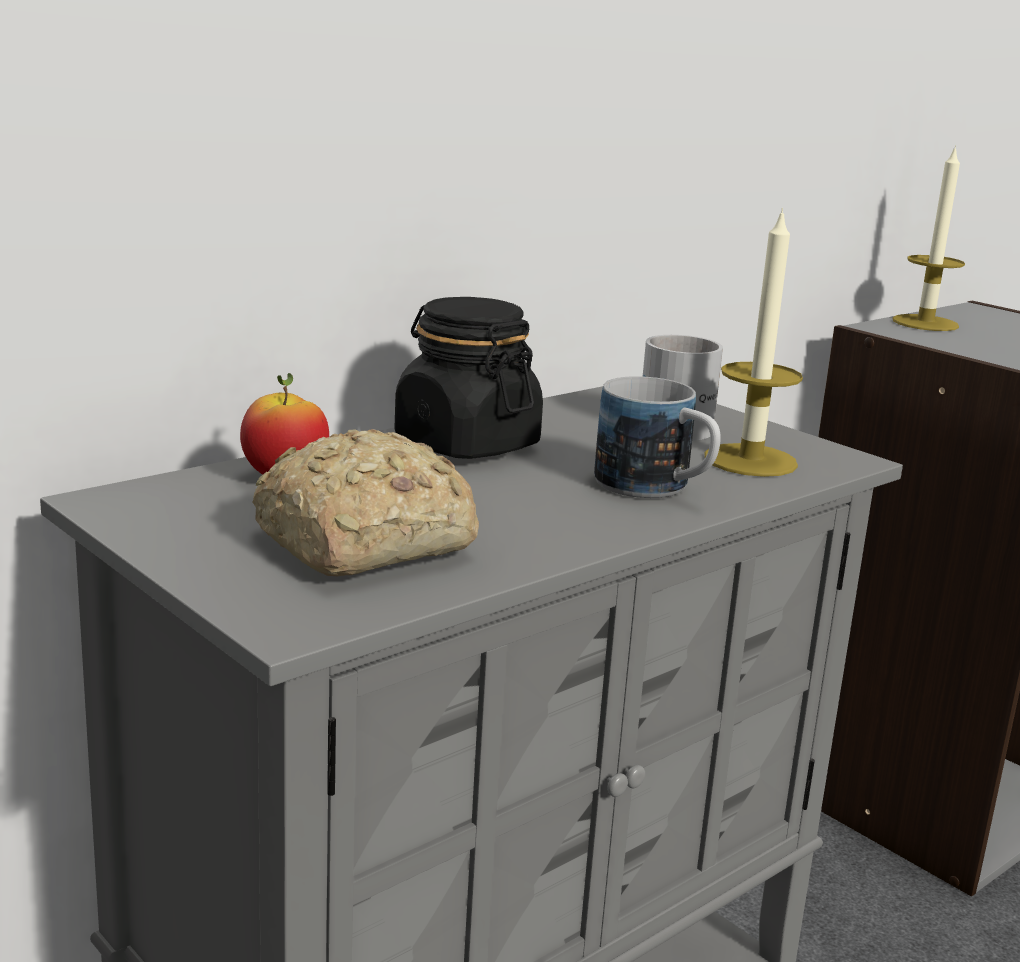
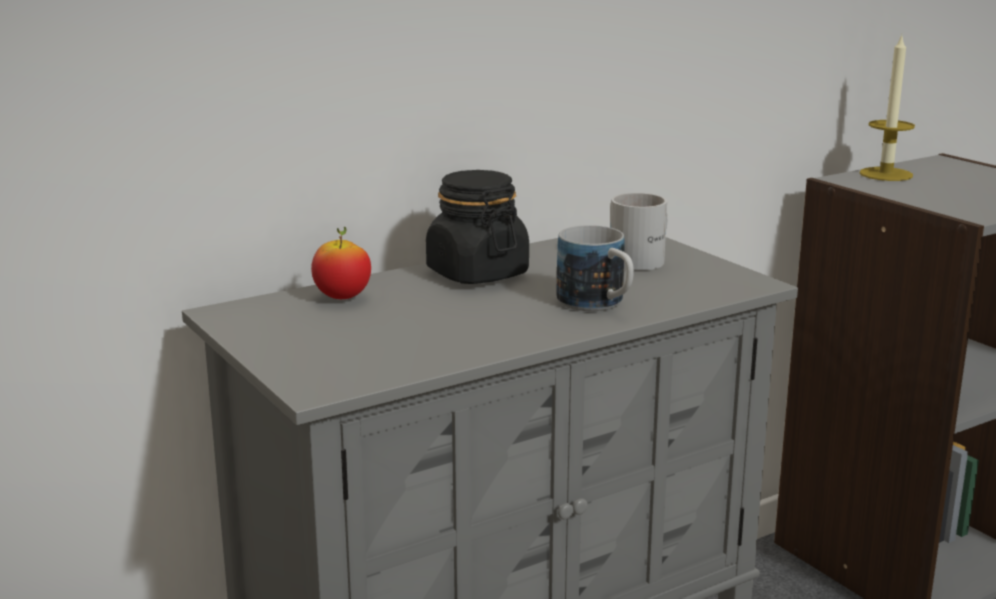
camera: 10 degrees right, 0 degrees up
(357, 545) = (375, 341): bread -> none
(750, 460) = (680, 284): candle -> none

